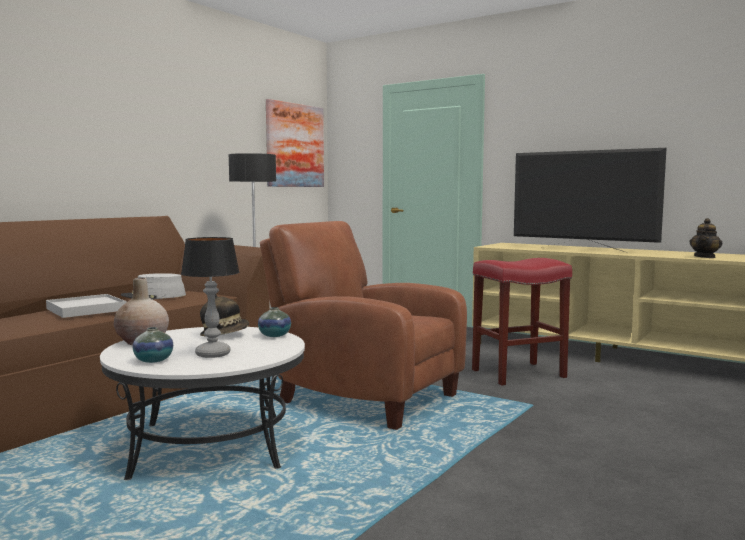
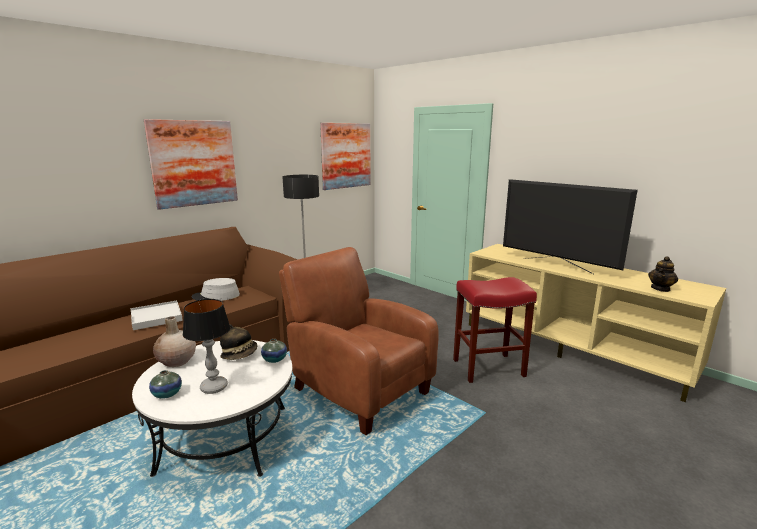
camera: 10 degrees right, 10 degrees up
(114, 130) = (194, 163): none -> picture

